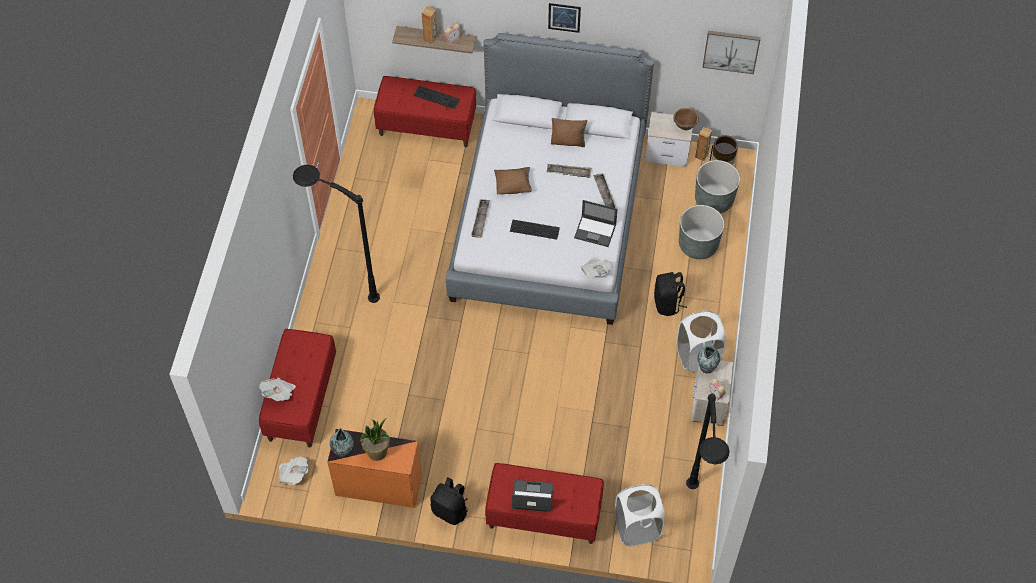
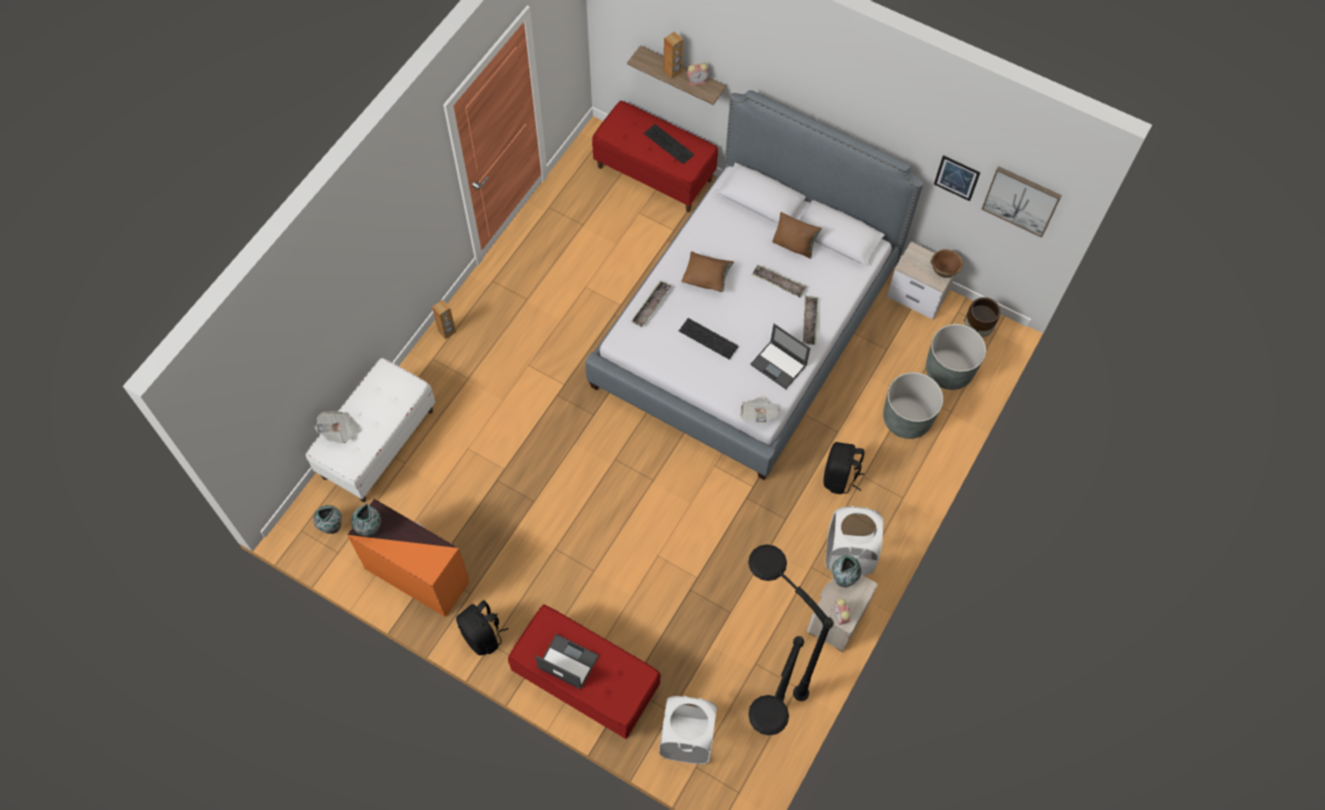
camera: 20 degrees right, 5 degrees up
(293, 474) = (331, 526): newspaper -> vase
(301, 400) = (378, 443): red bench -> white bench
(340, 285) = (478, 325): black floor lamp -> black floor lamp (763, 658)
(377, 452) = (407, 544): potted plant -> none
(564, 17) = (829, 95): picture -> picture (956, 178)
(701, 155) = (957, 312): brown speaker -> brown speaker (447, 331)

